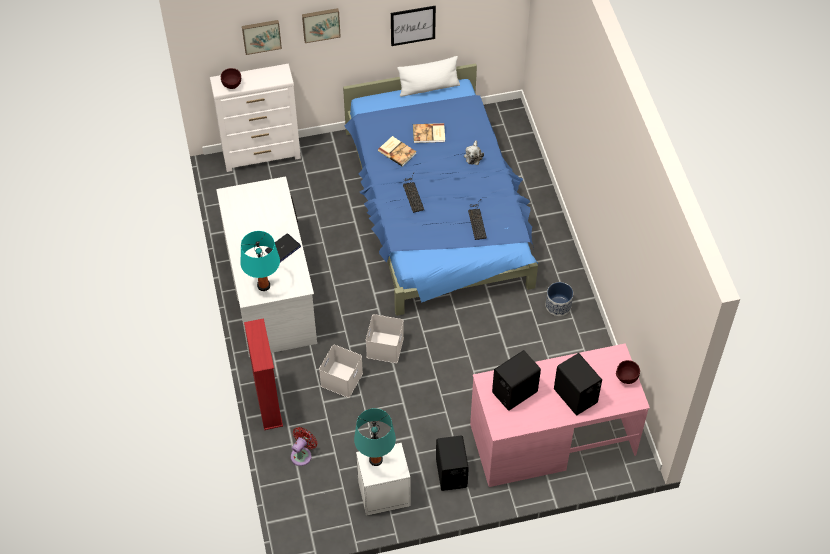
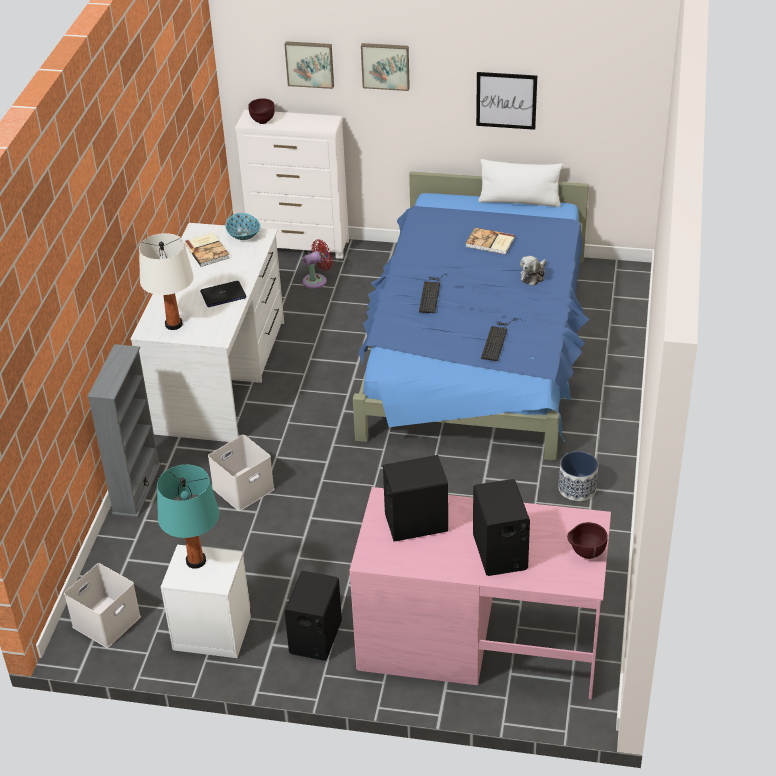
camera: 25 degrees right, 15 degrees down
(263, 286) = (173, 324): turquoise table lamp -> white table lamp
(264, 189) = (243, 235): none -> bowl
(268, 404) = (136, 489): red bookcase -> grey bookcase
(302, 454) = (140, 555): red fan -> red fan (317, 280)
(385, 348) = (320, 471): white storage box -> white storage box (106, 623)
(397, 151) = (439, 250): book -> book (207, 250)

